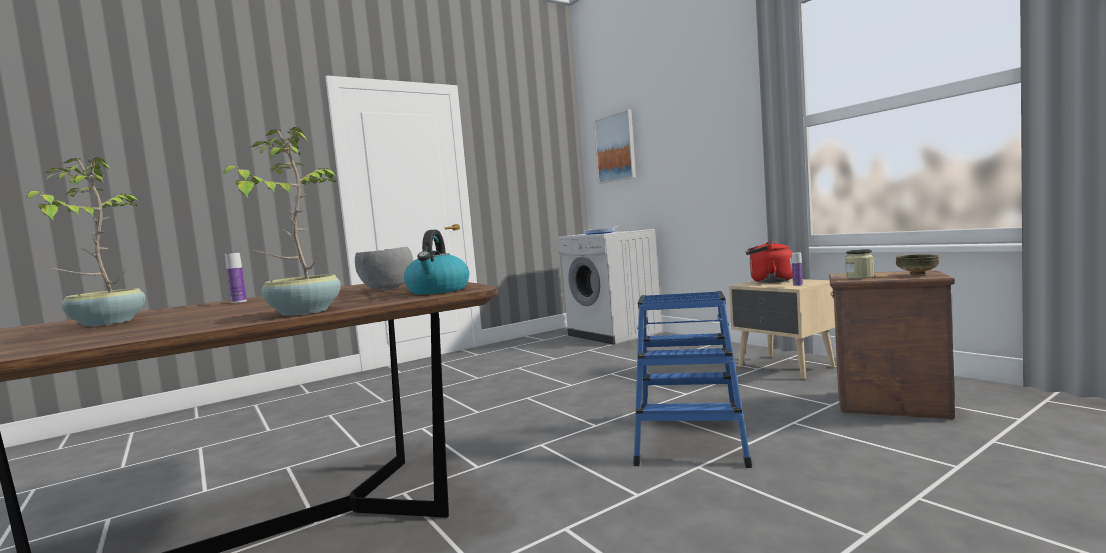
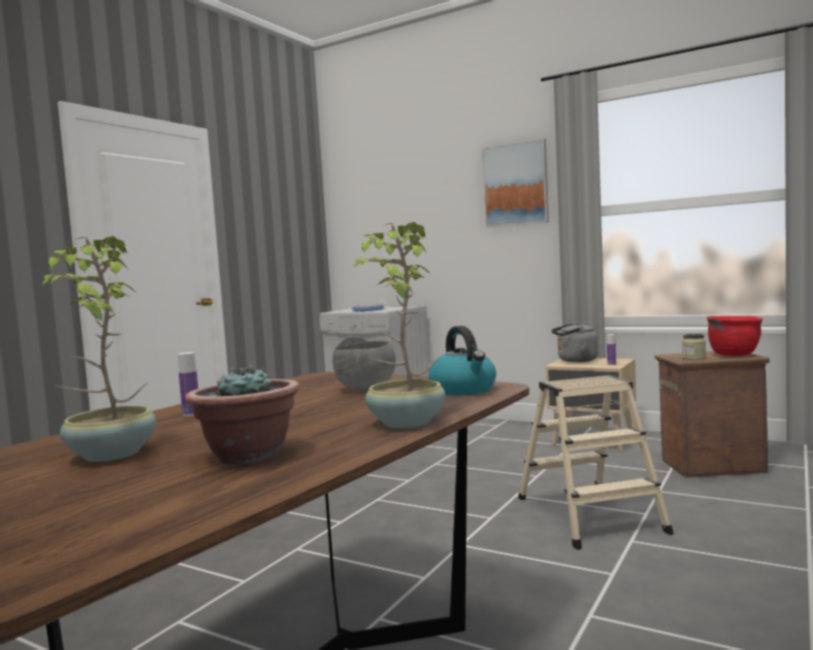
camera: 25 degrees left, 0 degrees up
(145, 328) = (248, 456): none -> potted plant
(615, 148) = (374, 215): picture -> picture (515, 184)
(689, 435) = (589, 514): blue step ladder -> beige step ladder
(769, 281) = (575, 360): red kettle -> grey kettle
(917, 274) = (734, 354): bowl -> red cooking pot

